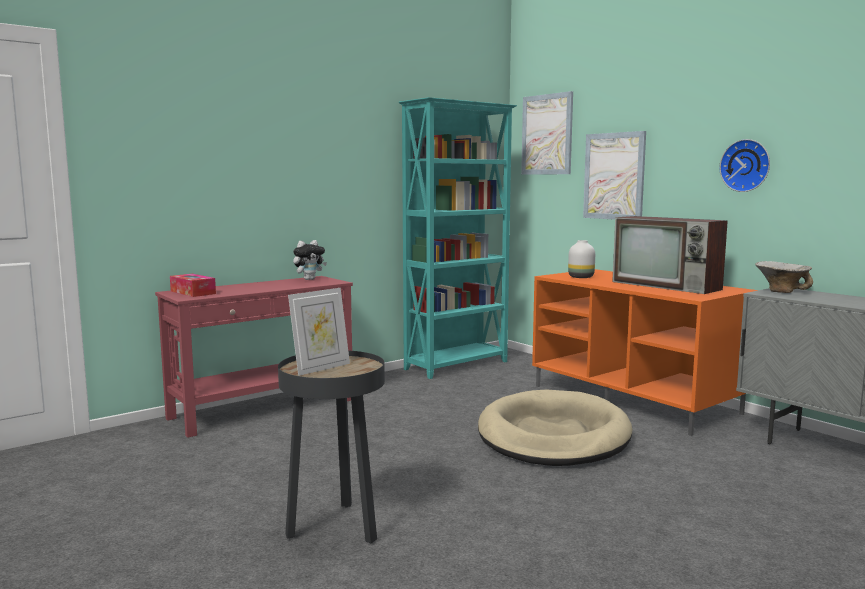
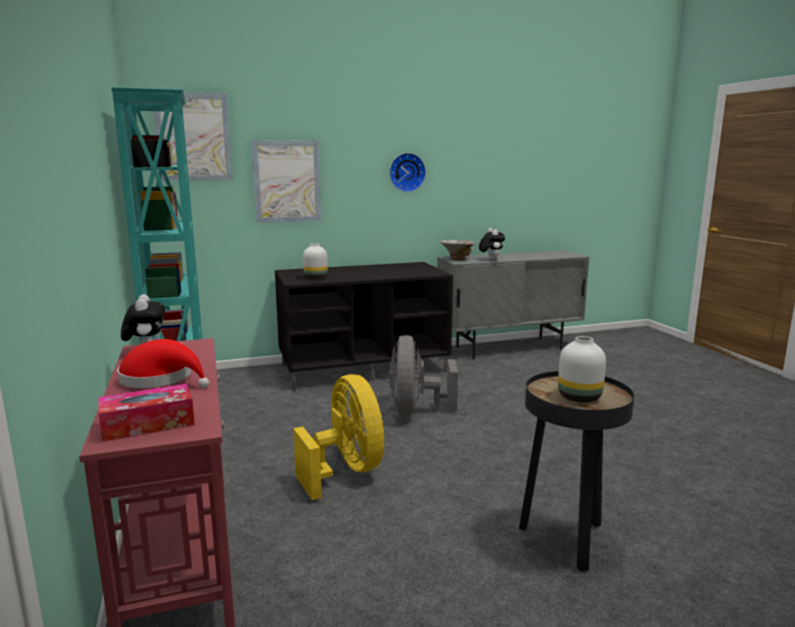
camera: 70 degrees left, 5 degrees up
(262, 286) = (161, 379): none -> red hat
(321, 368) = (578, 397): picture frame -> white vase
(400, 429) = (346, 471): none -> yellow fan
(553, 435) = (416, 411): beige dog bed -> grey fan
(635, 399) = (364, 368): orange tv stand -> black tv stand
(667, 286) = (386, 270): television -> none
(816, 299) = (490, 260): none -> plush toy

